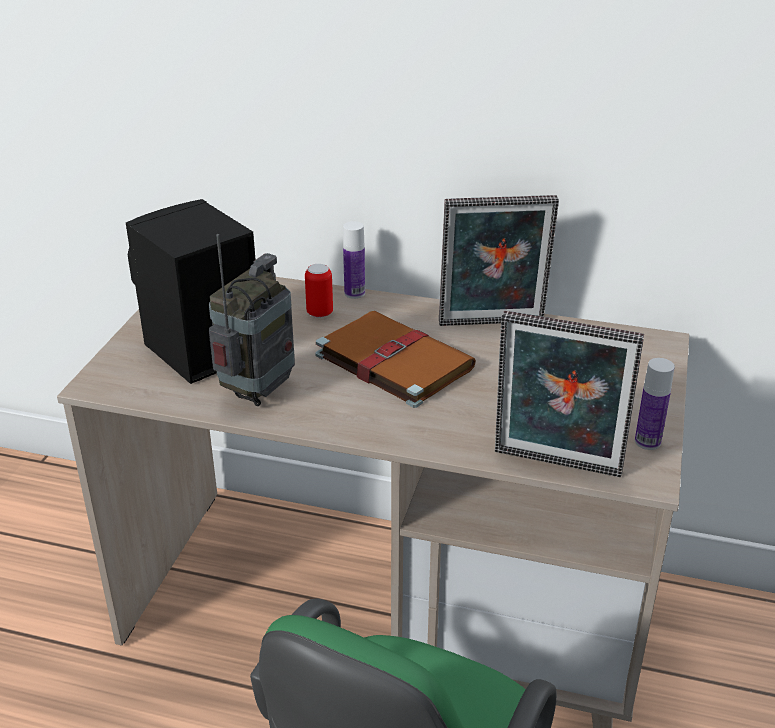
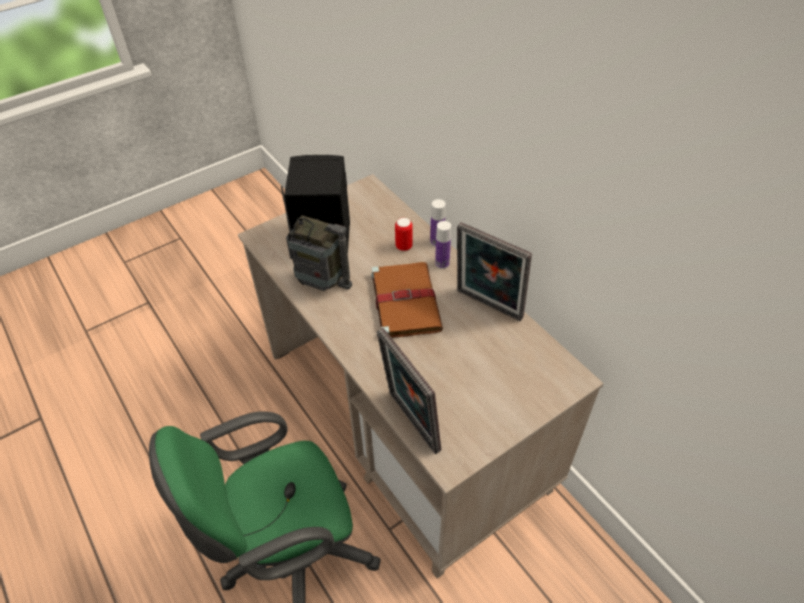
camera: 40 degrees right, 15 degrees up
(258, 391) = (321, 283): radio -> radio turned 45 degrees clockwise
(647, 442) = (478, 442): bottle -> bottle (442, 263)

